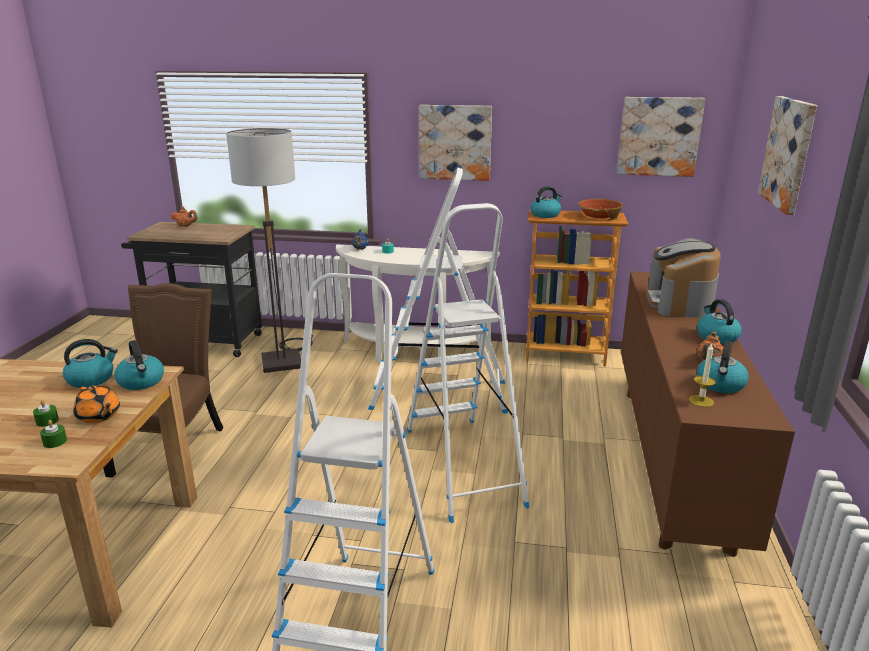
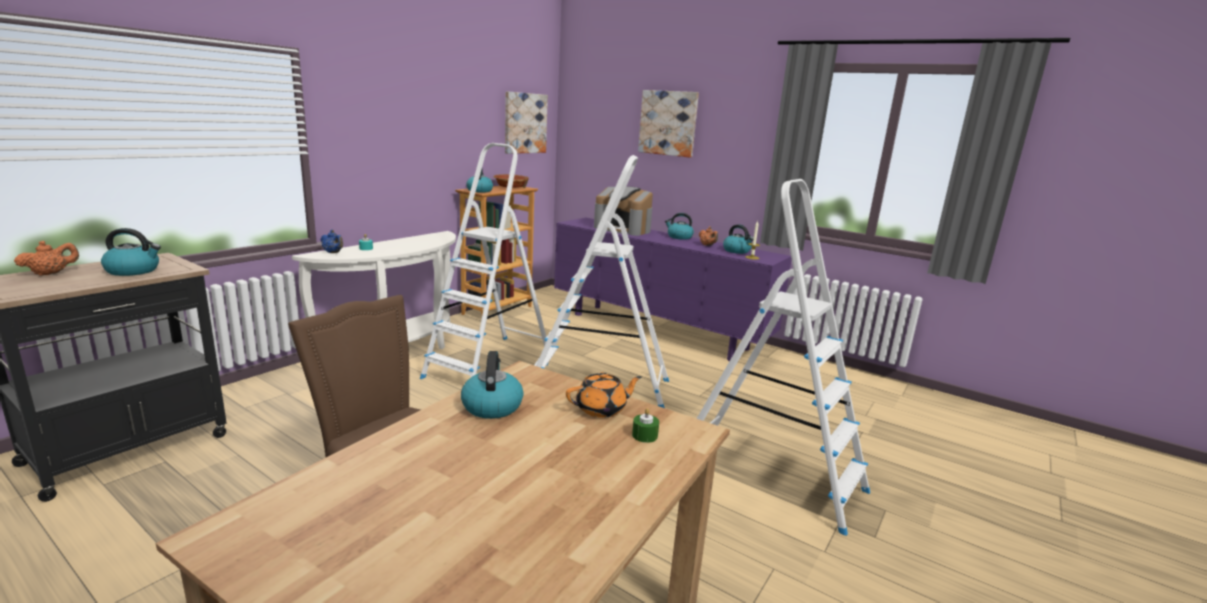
camera: 65 degrees left, 5 degrees down
(47, 421) = (586, 437): green candle -> none
(141, 382) = (536, 382): kettle -> kettle (134, 271)
(286, 358) = (287, 408): floor lamp -> none
(455, 142) = (391, 129): picture -> none
(672, 460) = (657, 331): brown cabinet -> purple cabinet

